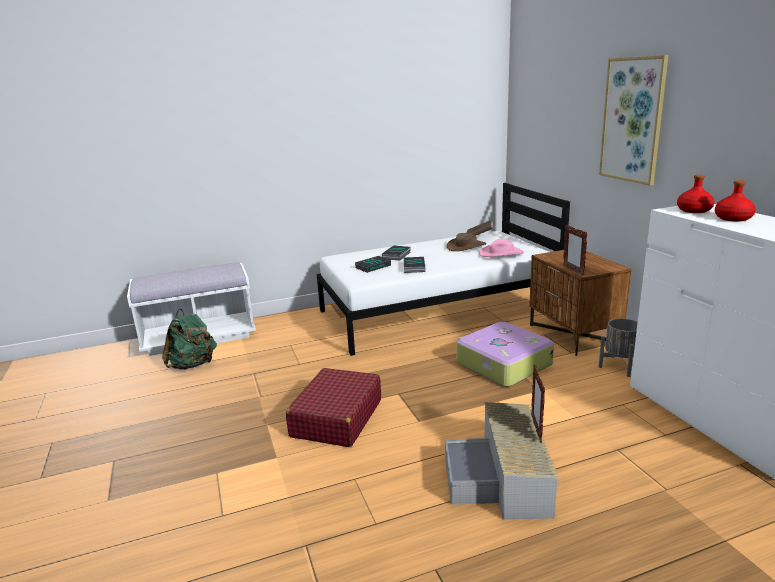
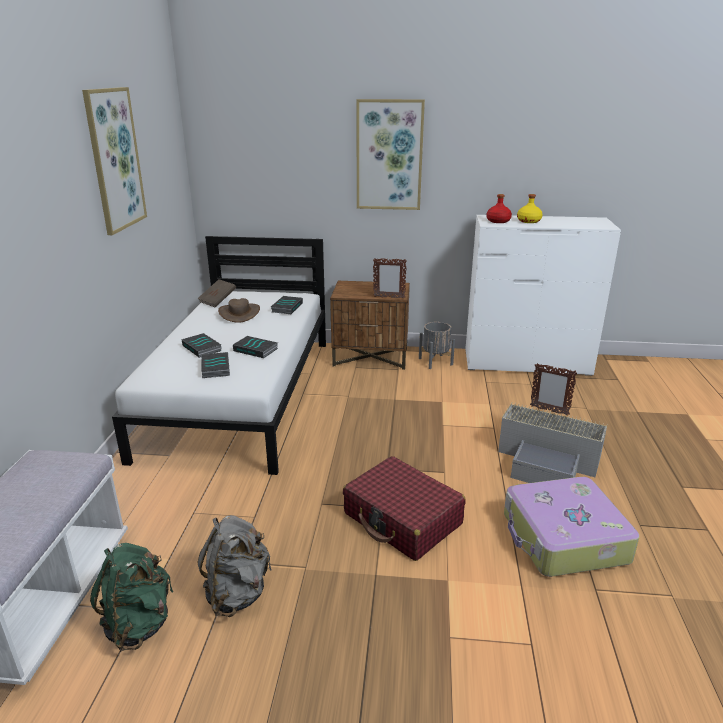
camera: 65 degrees left, 5 degrees up
(226, 383) = (237, 593): none -> grey backpack
(386, 107) = (115, 160): none -> picture
(501, 253) = (286, 307): pink hat -> book
(502, 364) = (386, 402): suitcase -> suitcase (563, 538)
(732, 218) = (528, 221): red bottle -> yellow bottle

